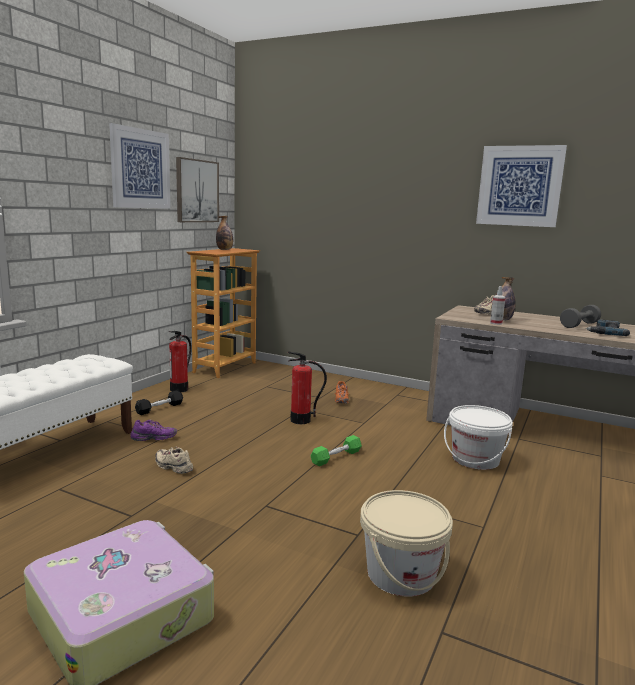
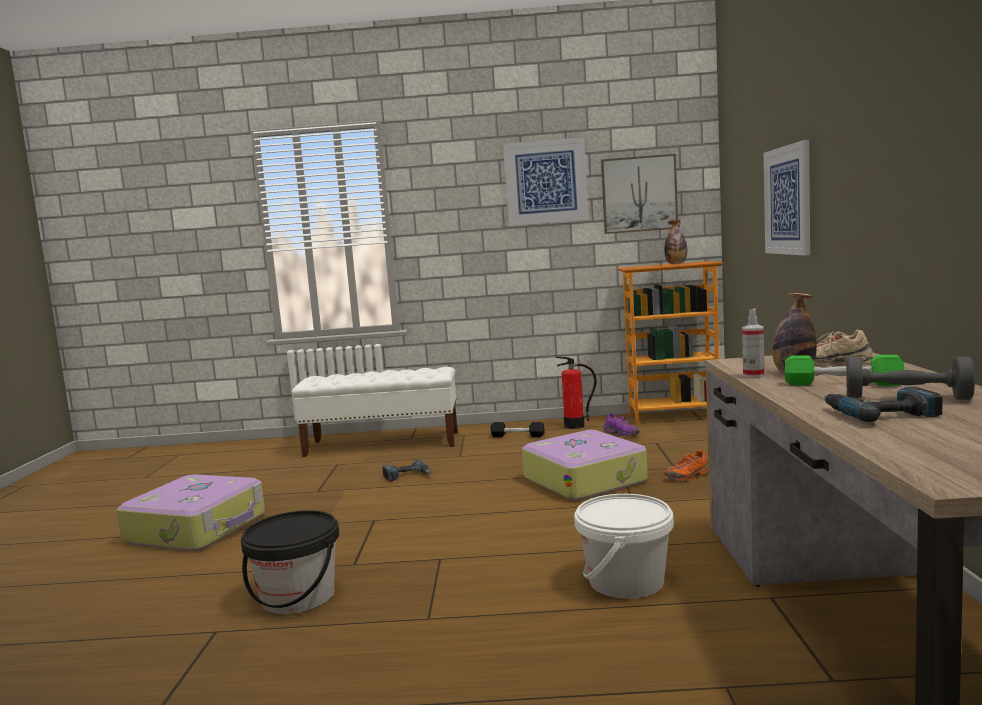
camera: 65 degrees right, 5 degrees down
(154, 438) = (452, 455): purple shoe -> purple shoe (621, 434)
(173, 467) = (407, 476): beige shoe -> power drill
(300, 420) = (585, 479): fire extinguisher -> suitcase
(336, 457) = (512, 516): green dumbbell -> green dumbbell (842, 383)
(401, 574) = (298, 596): beige bucket -> black bucket
(519, 186) = (919, 110): picture -> picture (788, 200)

